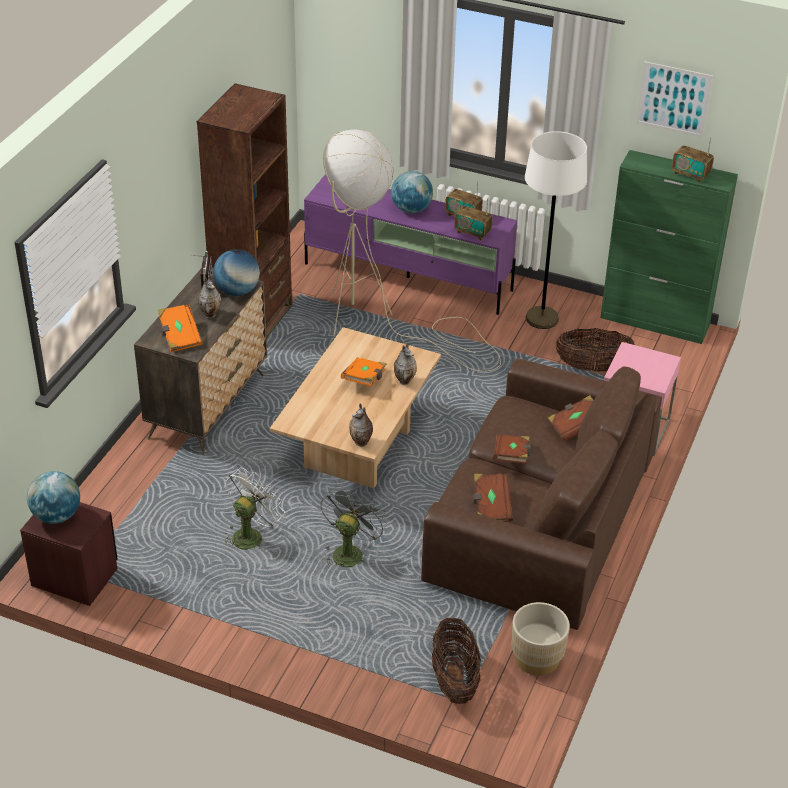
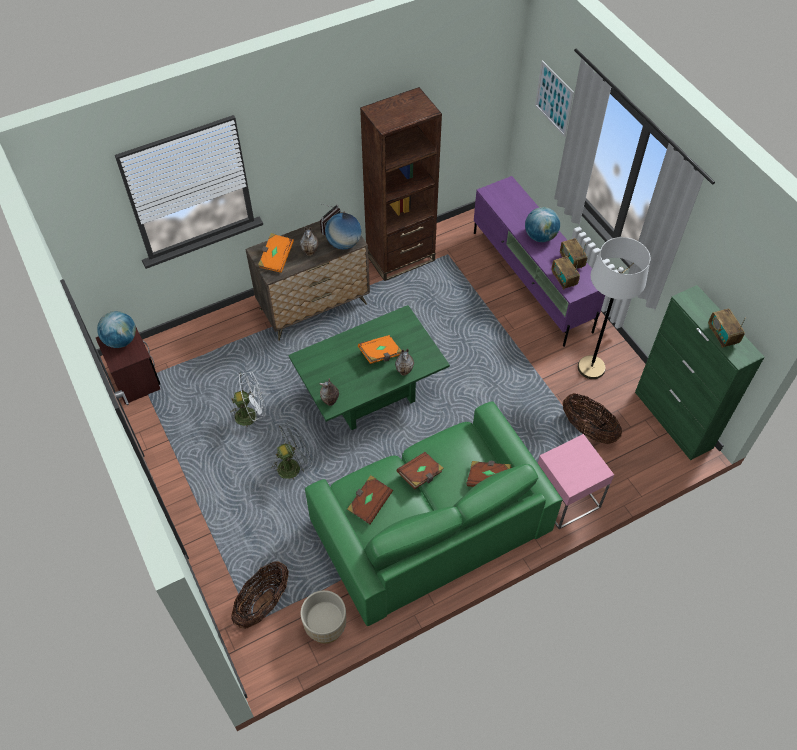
camera: 40 degrees right, 15 degrees up
(357, 449) = (370, 394): beige coffee table -> green coffee table
(382, 323) = (478, 307): beige floor lamp -> none
(538, 520) = (429, 525): brown sofa -> green sofa
(673, 99) = (738, 266): picture -> picture (554, 98)

